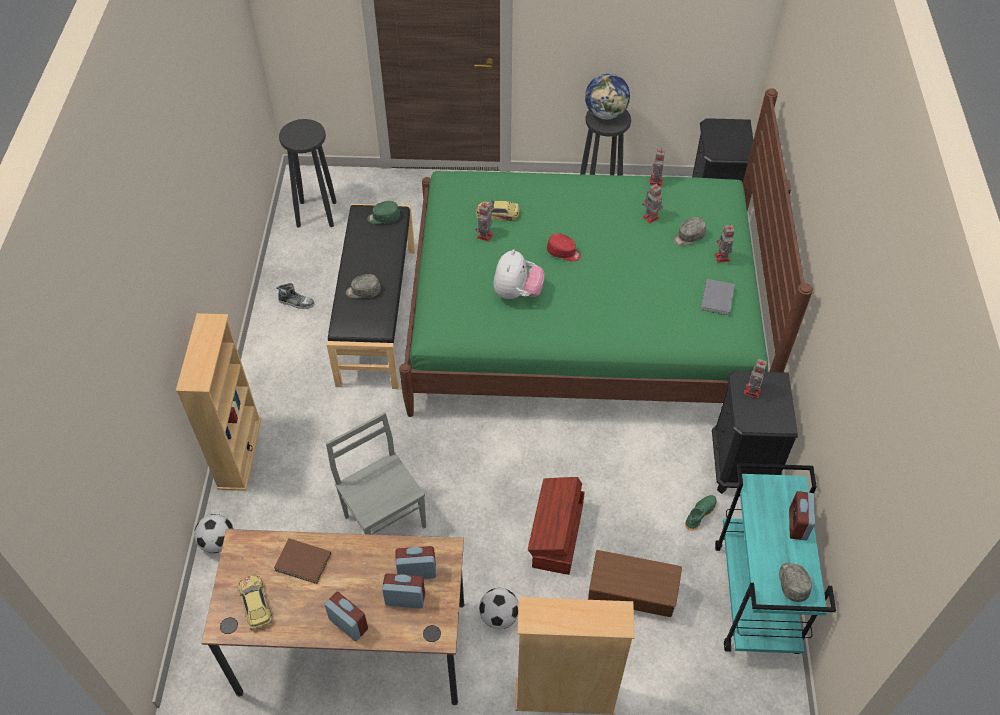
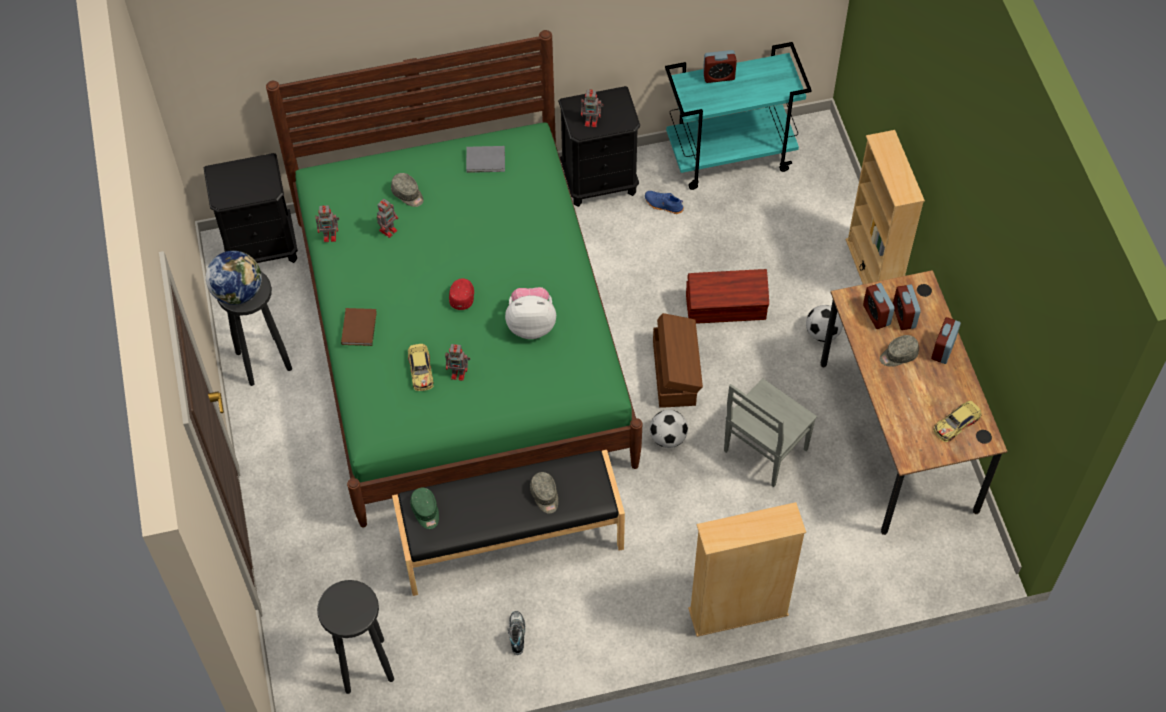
camera: 105 degrees left, 5 degrees up
(218, 542) = (844, 590): football -> football (668, 438)
(304, 563) = (905, 400): brown book -> brown book (360, 327)
(632, 592) = (760, 241): brown storage box -> brown storage box (675, 372)
(699, 514) = (663, 205): green shoe -> blue shoe
(722, 258) = (429, 164): toy robot -> none
(792, 583) = (773, 74): grey cap -> grey cap (898, 355)

